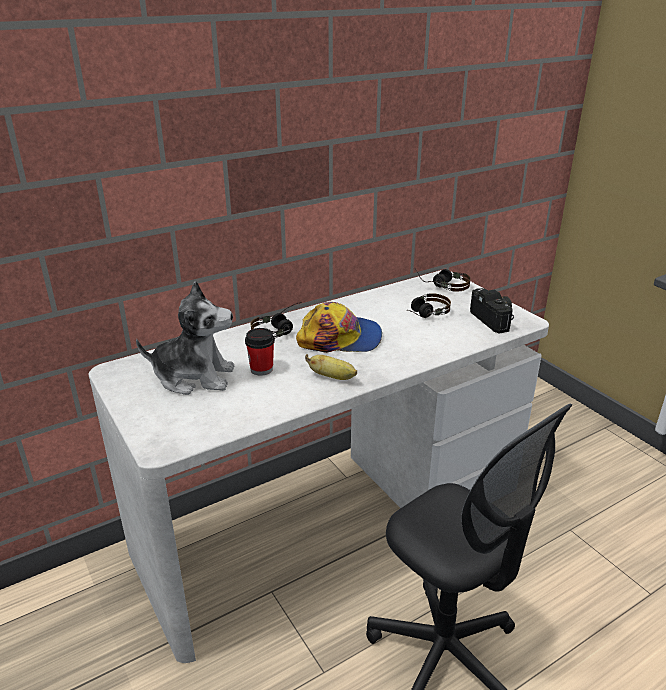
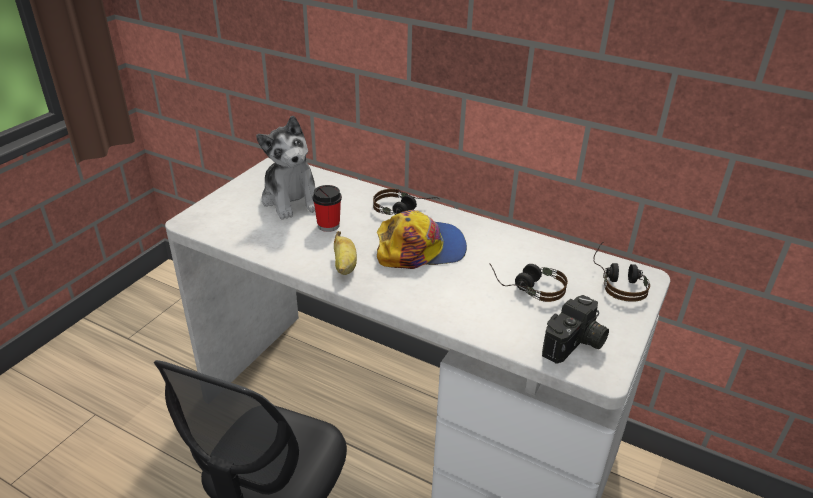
camera: 60 degrees right, 5 degrees up
(340, 338) = (420, 249): cap -> cap turned 75 degrees counterclockwise

